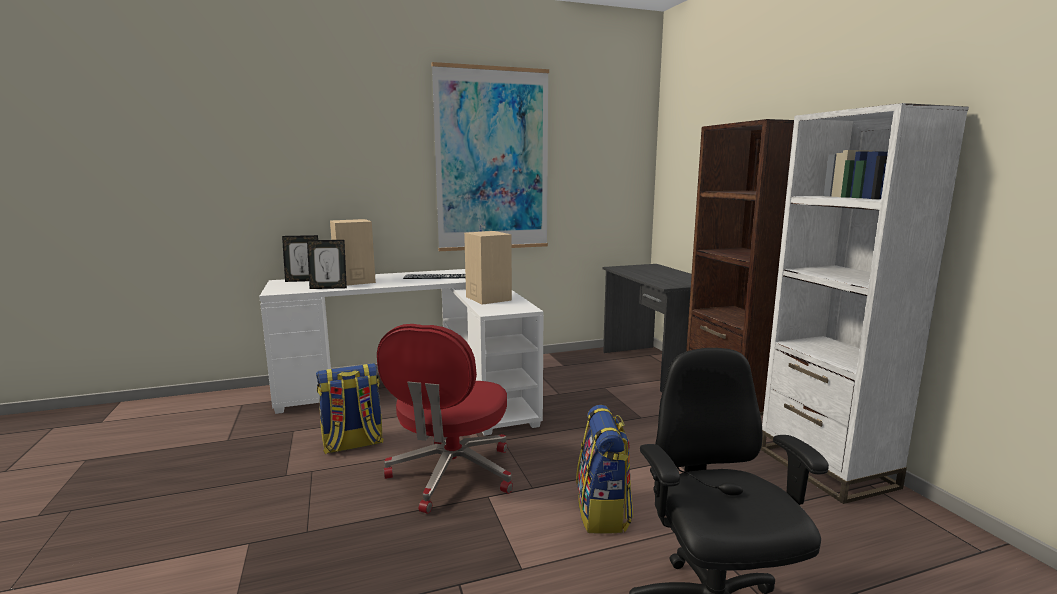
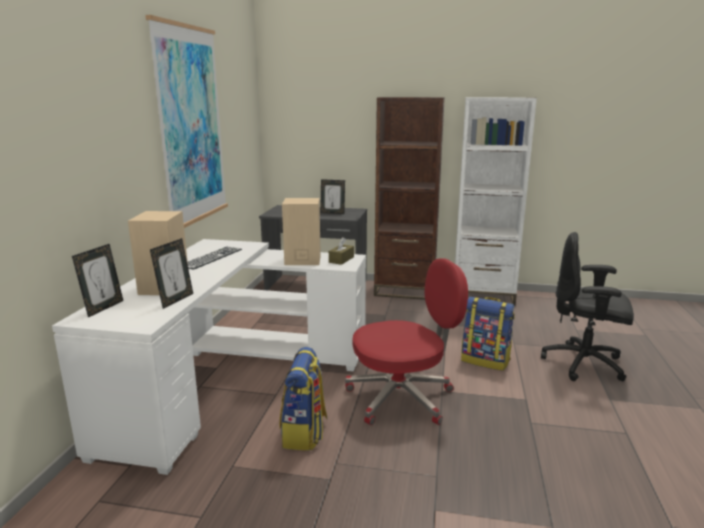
camera: 60 degrees left, 5 degrees up
(451, 475) = (402, 397): red office chair -> red office chair turned 60 degrees counterclockwise
(509, 307) = (341, 259): none -> brown tissue box
(671, 278) = (332, 213): none -> picture frame

